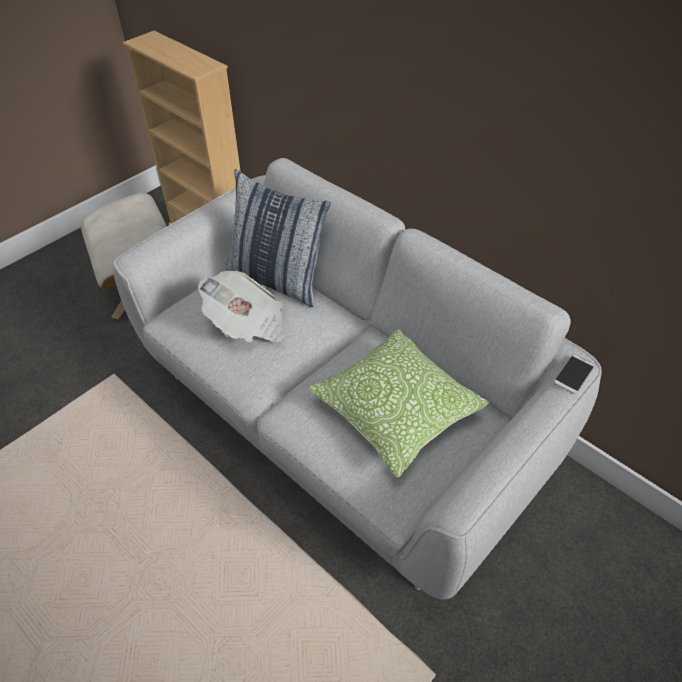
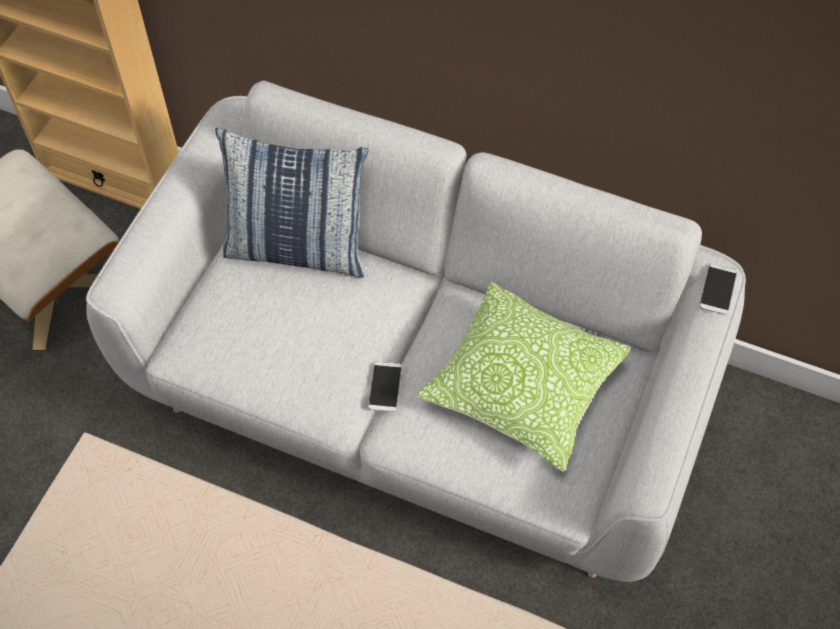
camera: 20 degrees left, 10 degrees up
(247, 324) = (291, 327): newspaper -> none
(293, 381) = (385, 387): none -> phone

